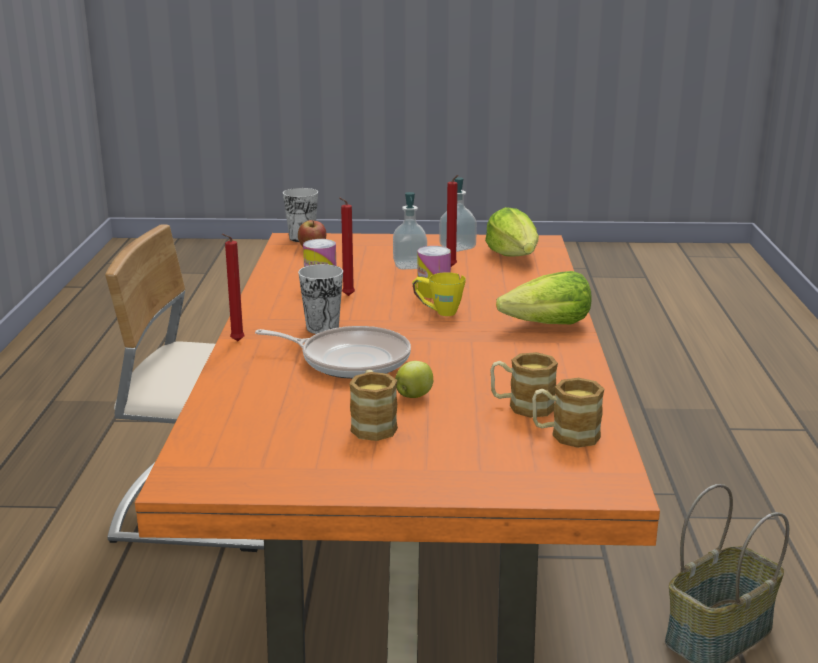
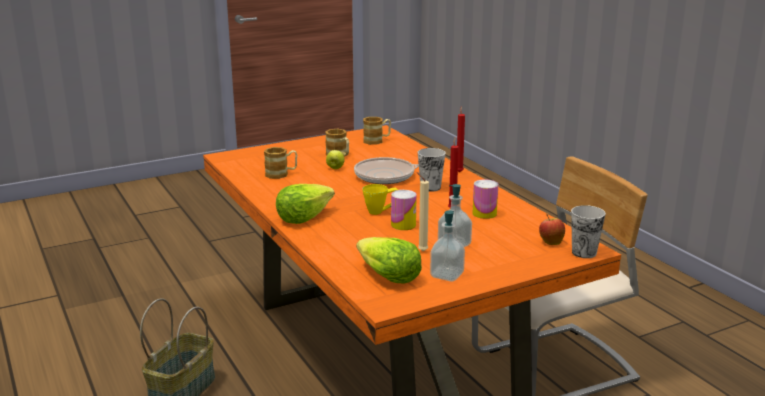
camera: 150 degrees right, 0 degrees up
(452, 267) = (421, 251): red candle -> beige candle
(565, 435) = (253, 168): mug -> mug (377, 140)

